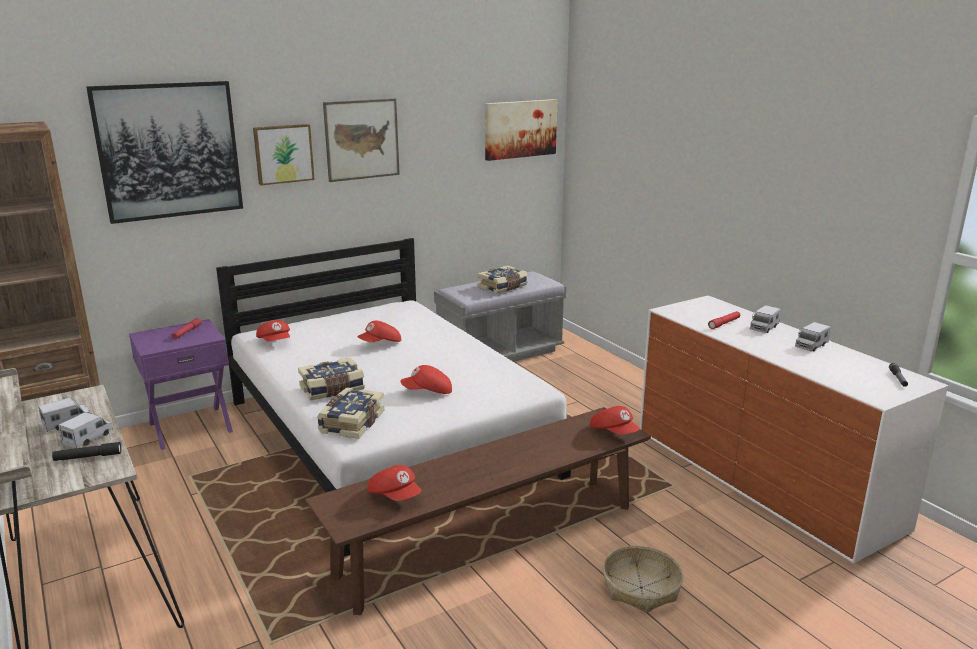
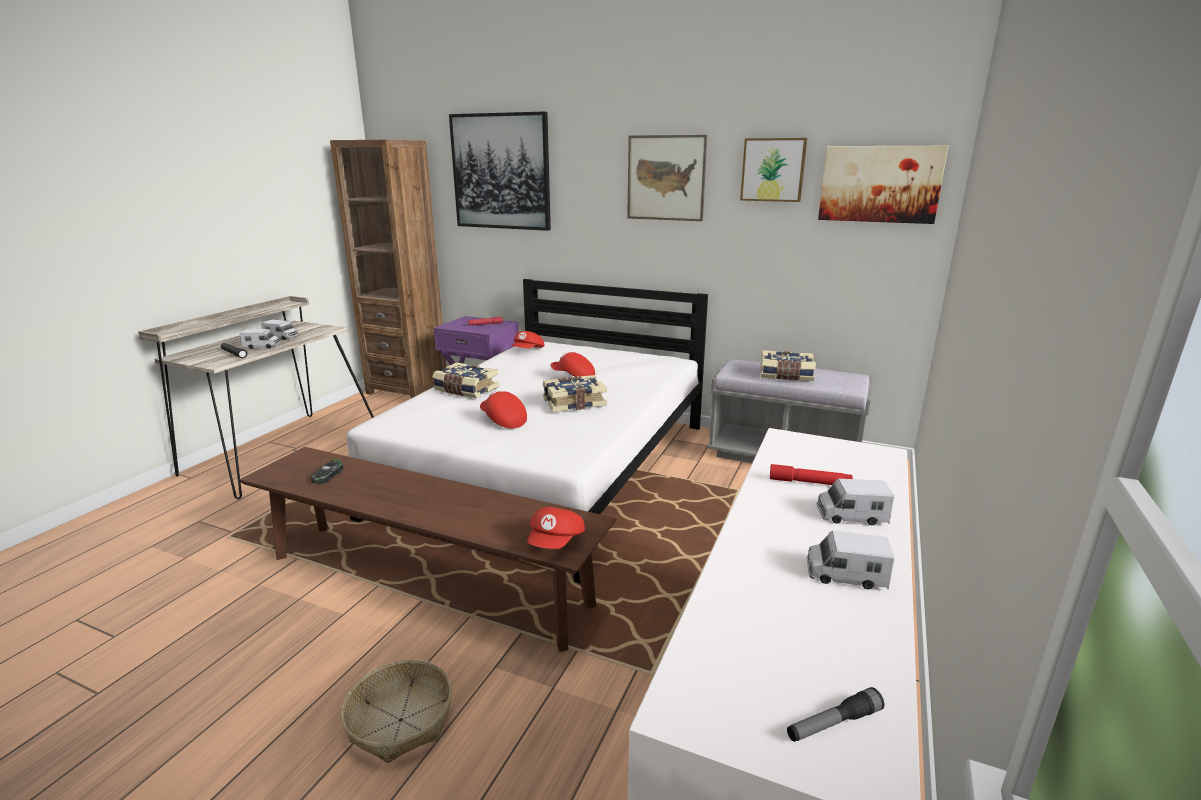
camera: 55 degrees right, 0 degrees up
(283, 154) = (588, 184): picture -> picture (773, 170)
(350, 422) = (410, 413): book -> book (574, 402)
(395, 496) = (328, 475): red cap -> toy car

